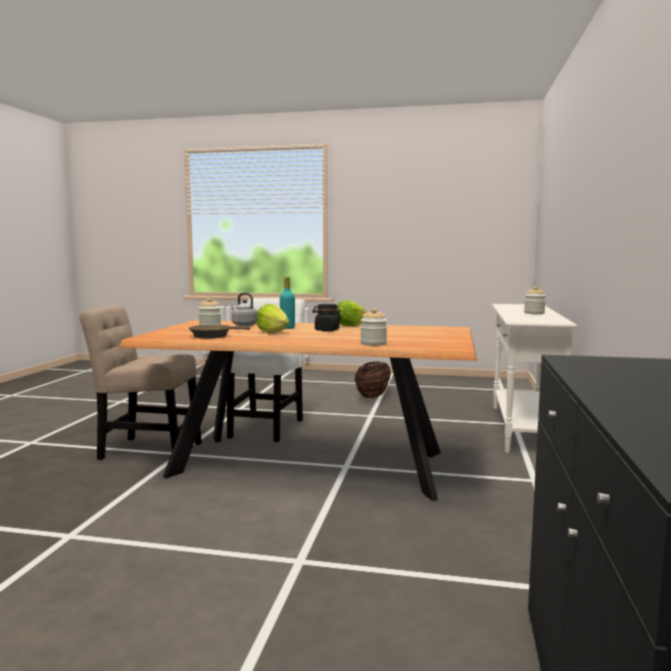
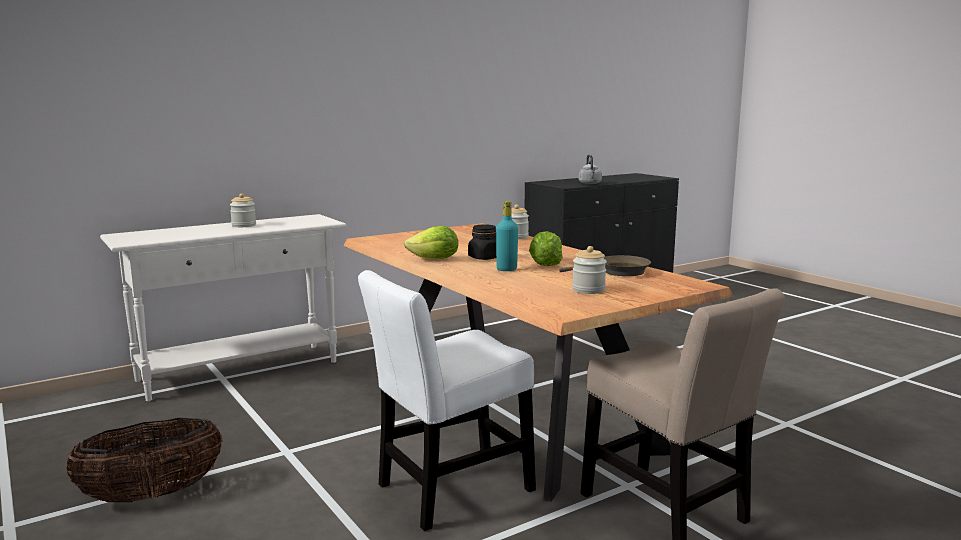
camera: 135 degrees left, 5 degrees up
(243, 325) = (533, 287): grey kettle -> grey kettle (590, 183)

